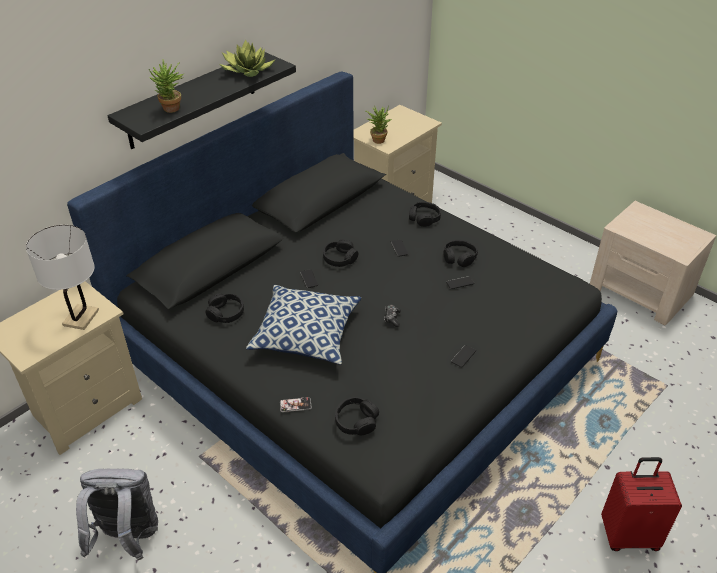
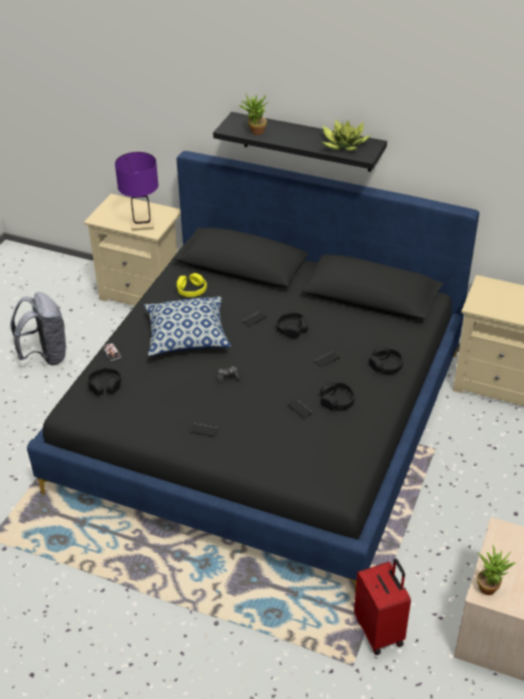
camera: 70 degrees right, 0 degrees up
(81, 317) = (142, 225): white table lamp -> purple table lamp
(226, 313) = (191, 290): black headphones -> yellow headphones
(378, 139) = (482, 297): potted plant -> potted plant (490, 586)
(628, 535) = (143, 648): red suitcase -> red suitcase (380, 631)

